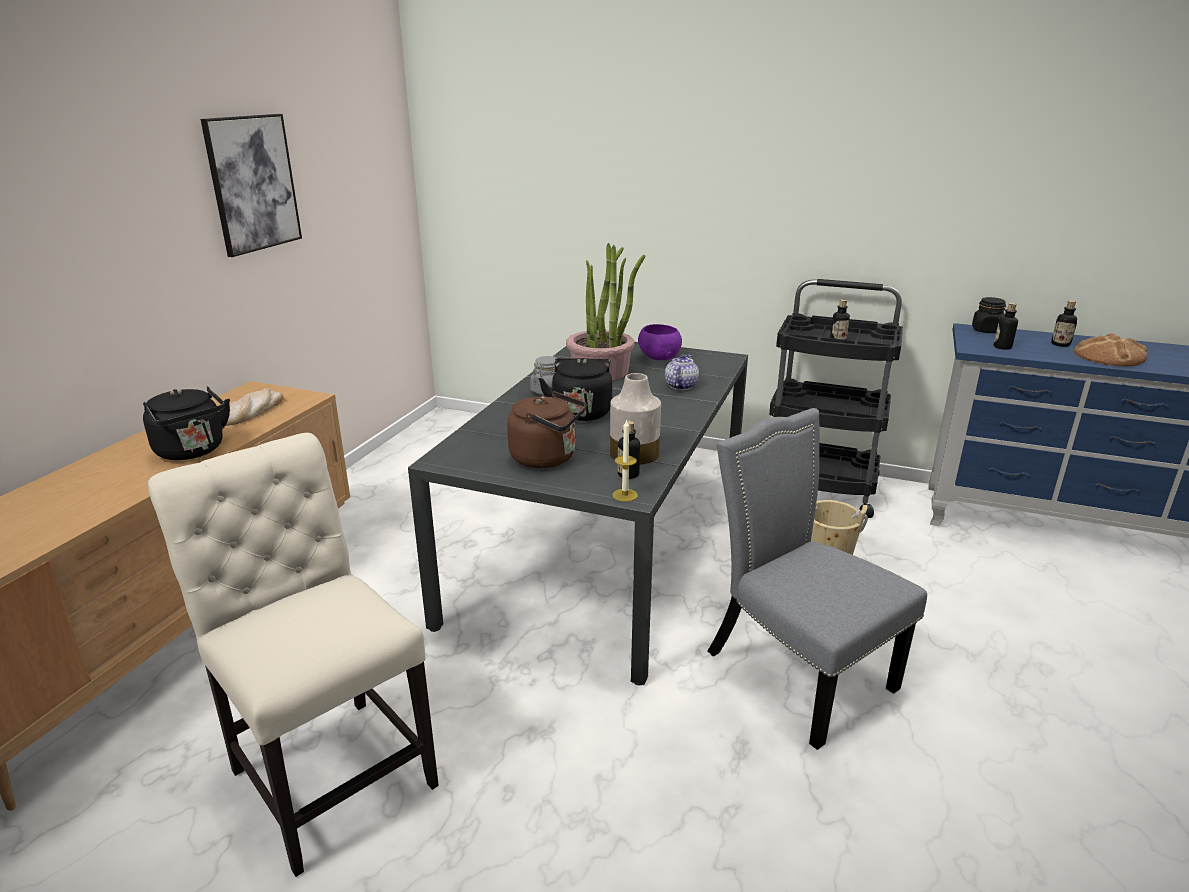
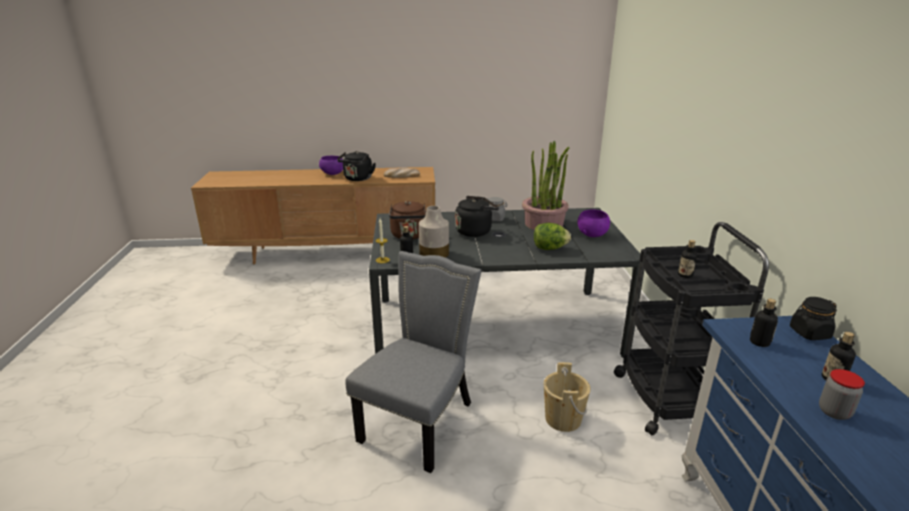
camera: 65 degrees right, 0 degrees up
(102, 471) = (332, 174): none -> purple bowl
(253, 183) = (463, 73): picture -> none
(329, 769) = (289, 308): beige chair -> none
(680, 386) = (549, 248): teapot -> lettuce
(1108, 357) = (834, 412): bread -> jar

